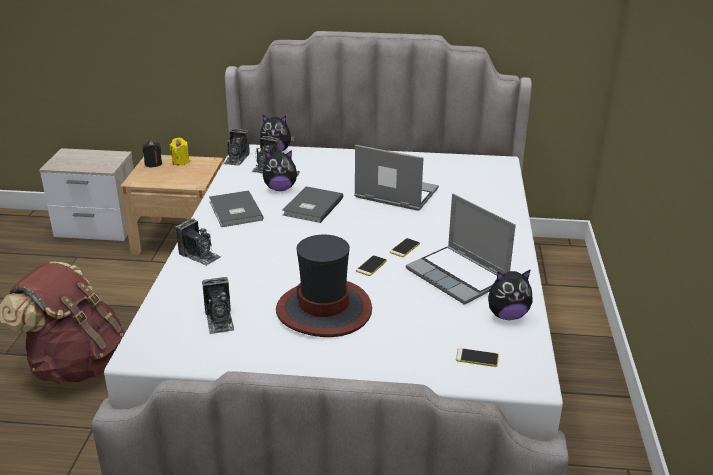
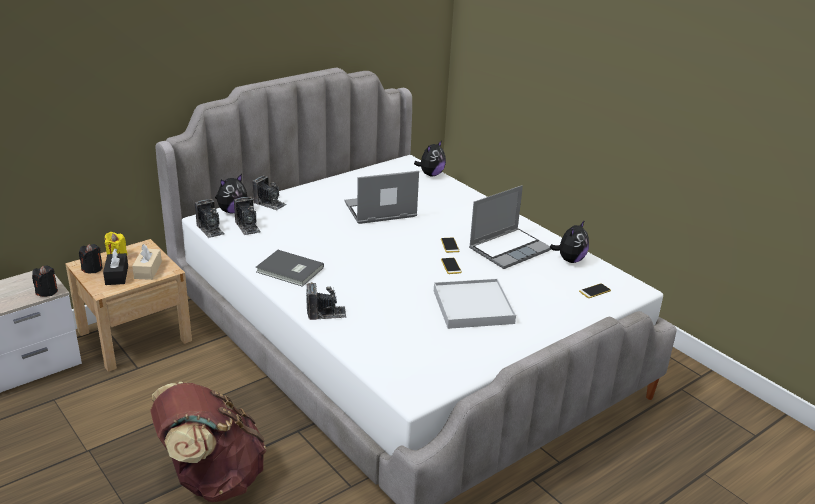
camera: 45 degrees left, 0 degrees up
(102, 167) = (47, 291): none -> black candle
(159, 174) = (117, 275): none -> black tissue box
(183, 179) = (148, 270): none -> beige tissue box
(219, 319) = (423, 347): camera -> camera (269, 203)
(280, 188) = (292, 239): plush toy -> plush toy (431, 174)
(311, 206) = (339, 243): grey book -> none
(324, 310) = (473, 307): hat -> white tray
(459, 276) = (509, 249): laptop -> laptop turned 45 degrees counterclockwise

